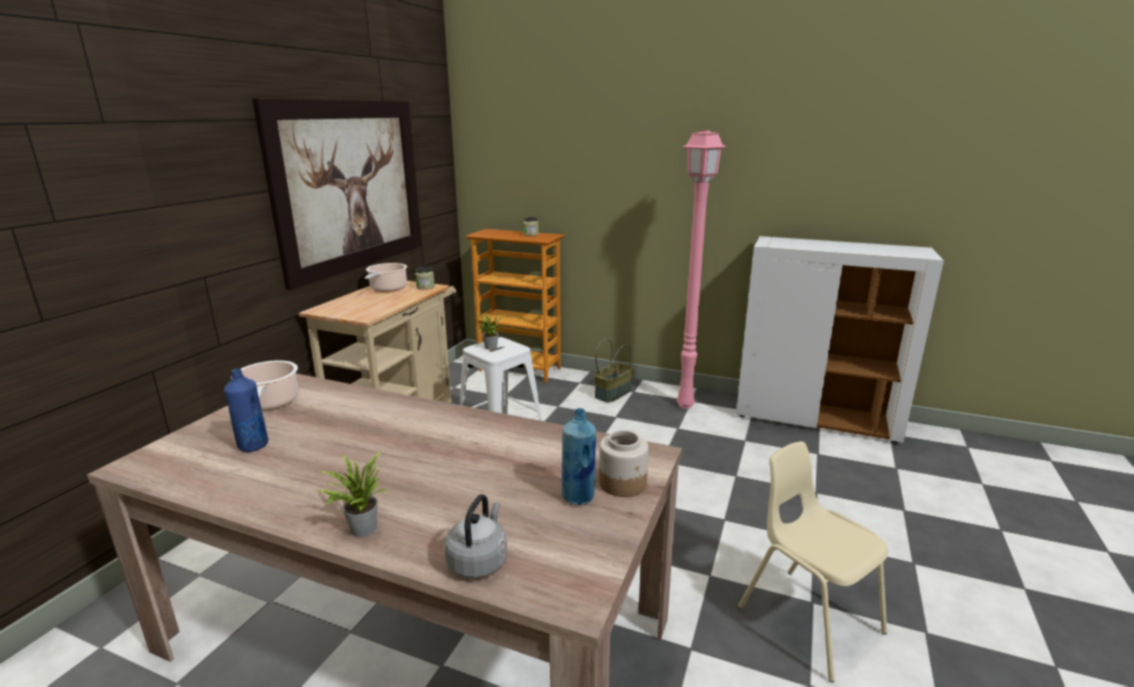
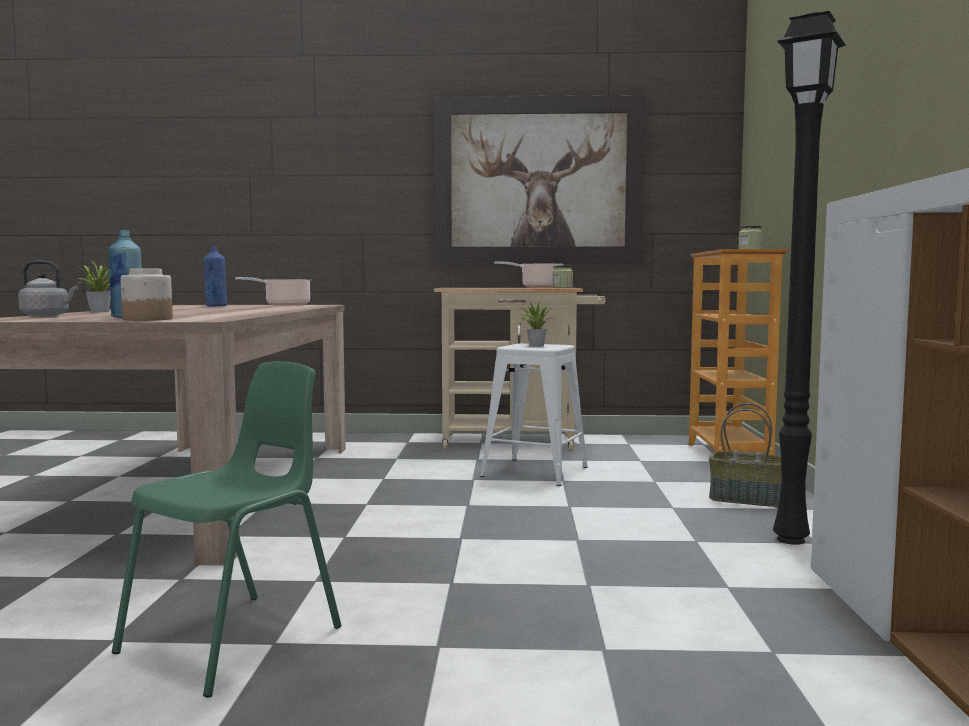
camera: 70 degrees right, 15 degrees down
(686, 405) = (792, 541): pink floor lamp -> black floor lamp
(808, 619) = (235, 640): beige chair -> green chair

